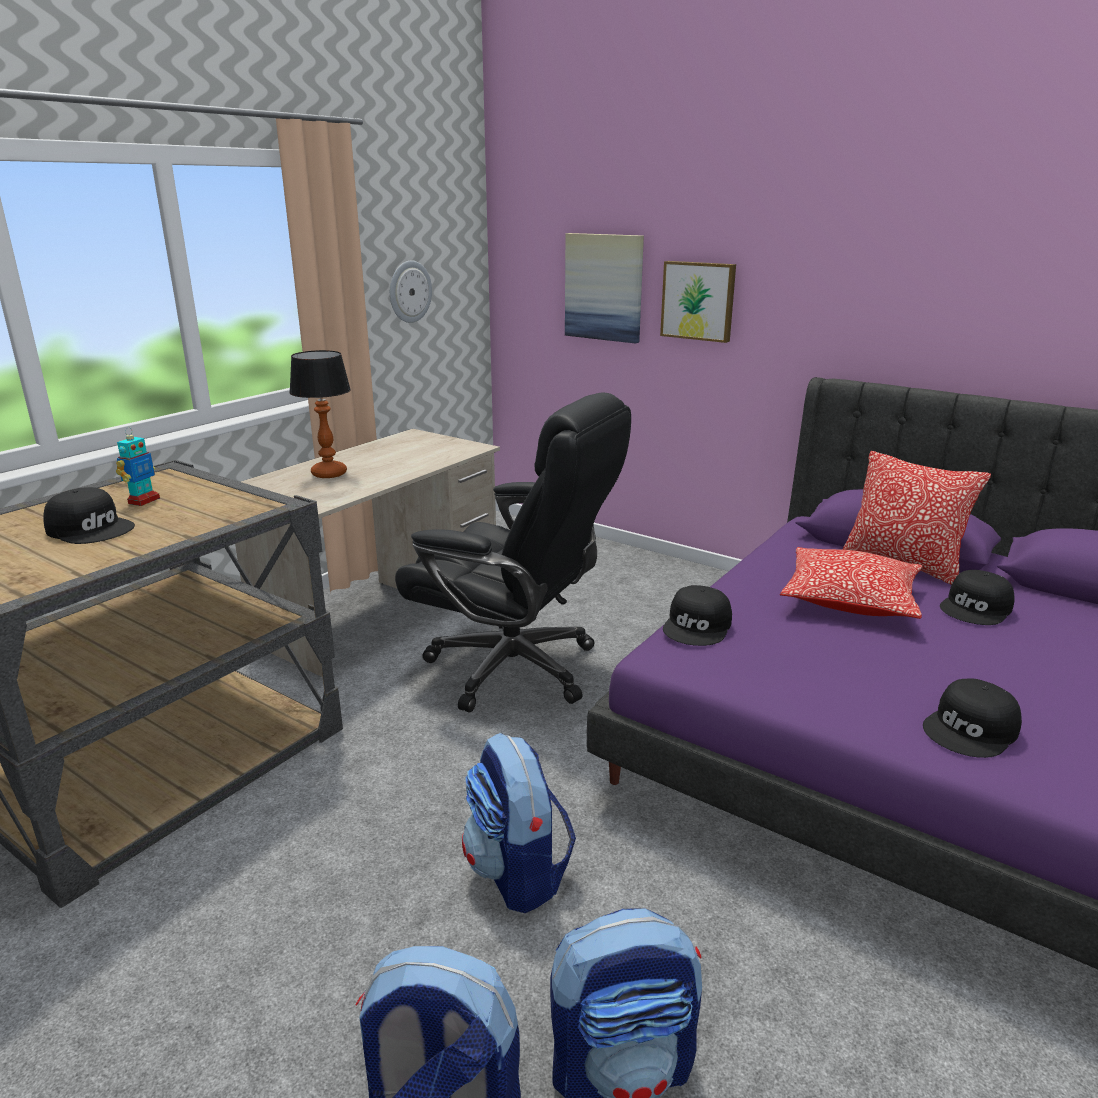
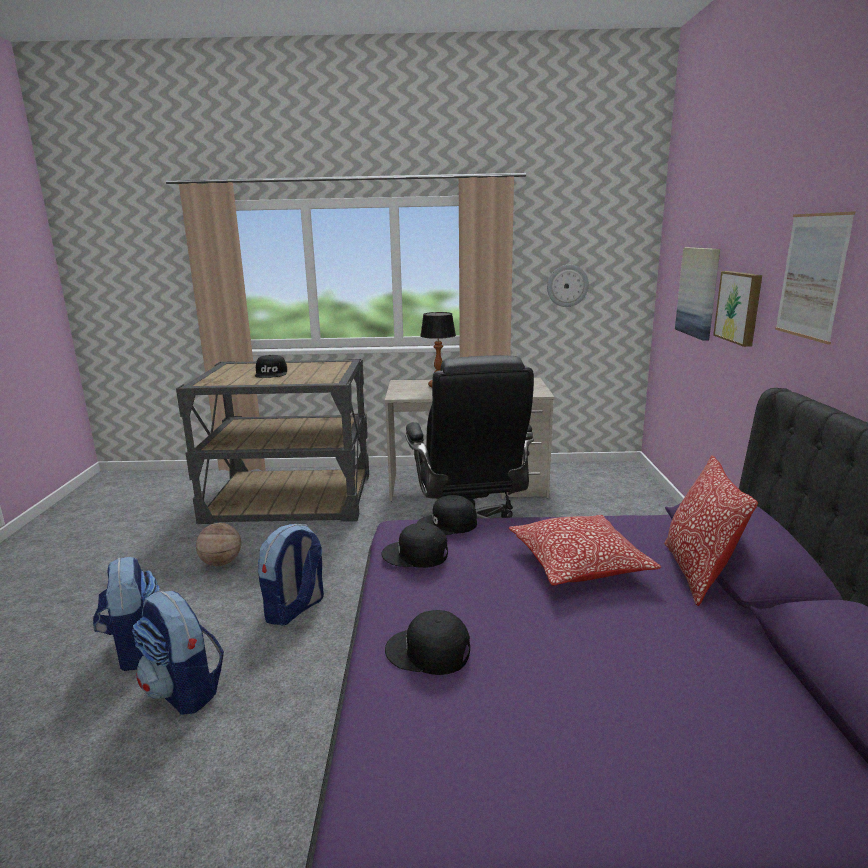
camera: 55 degrees right, 5 degrees down
(143, 501) = (309, 369): toy robot -> none
(272, 914) = (221, 563): none -> basketball
(823, 263) = (812, 276): none -> picture
(977, 608) = (662, 623): black cap -> black cap (415, 555)

